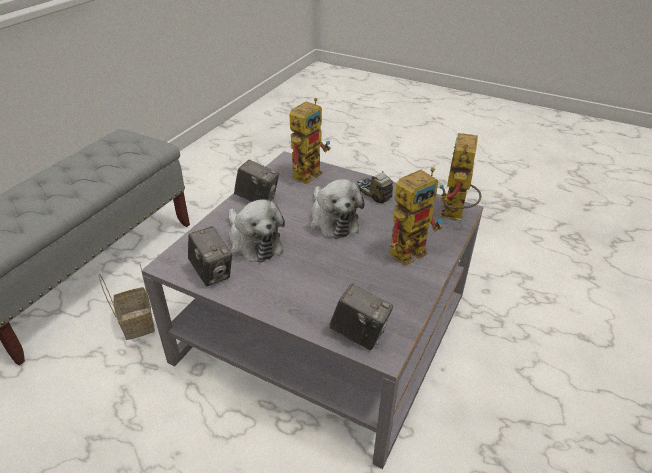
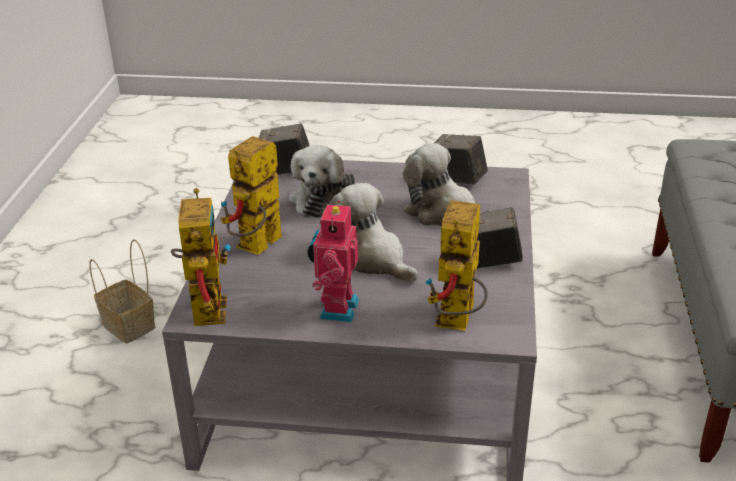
camera: 160 degrees right, 5 degrees down
(136, 322) = (594, 314): basket -> basket (130, 326)
(340, 285) = (322, 198): none -> plush toy
(373, 194) = (336, 309): toy truck -> toy robot

